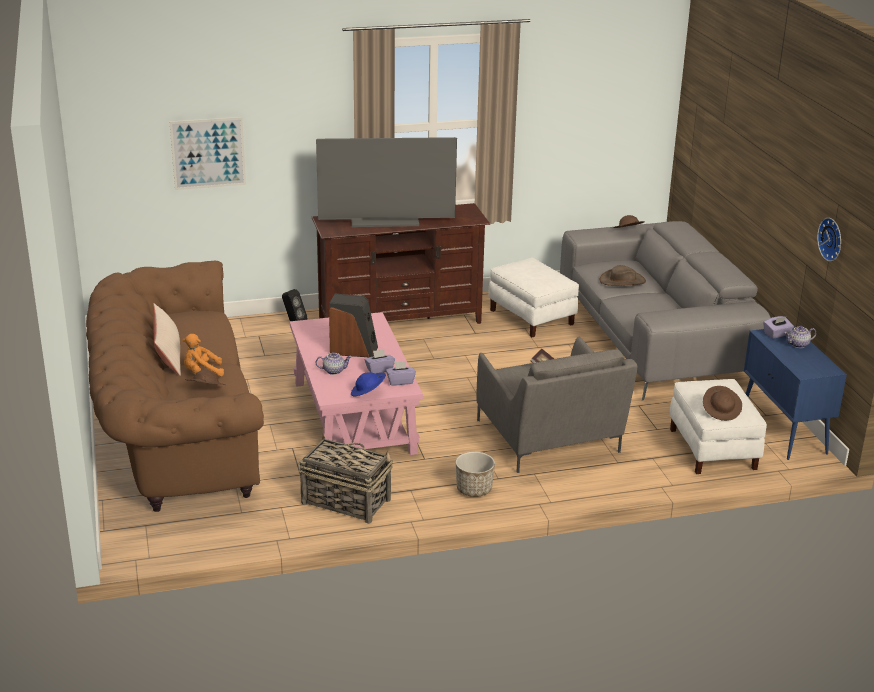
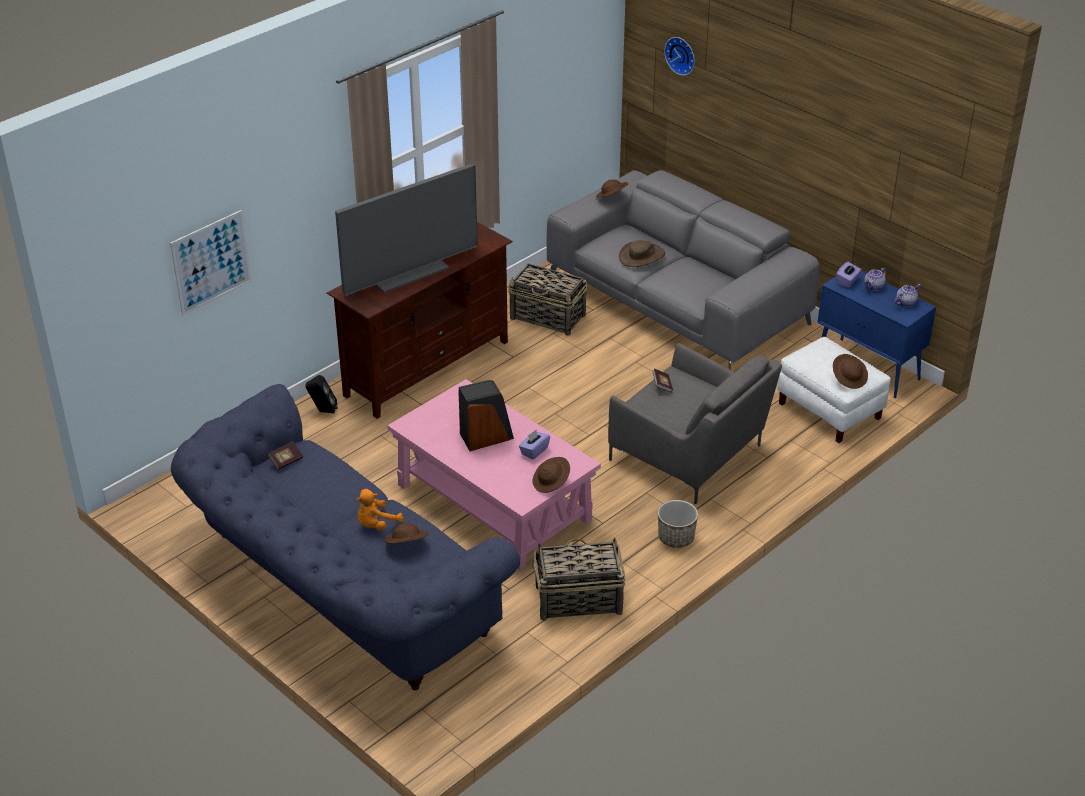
camera: 30 degrees left, 10 degrees up
(168, 355) = (320, 517): beige pillow -> none
(175, 432) = (338, 592): brown sofa -> blue sofa
(187, 316) = (286, 461): none -> book
(334, 371) = (493, 469): teapot -> teapot (905, 302)
(368, 393) = (551, 483): blue hat -> brown hat
(400, 381) = (567, 457): purple tissue box -> none
(532, 317) = (548, 317): white ottoman -> basket
(832, 239) = (897, 184): wall clock -> wall clock (681, 55)

